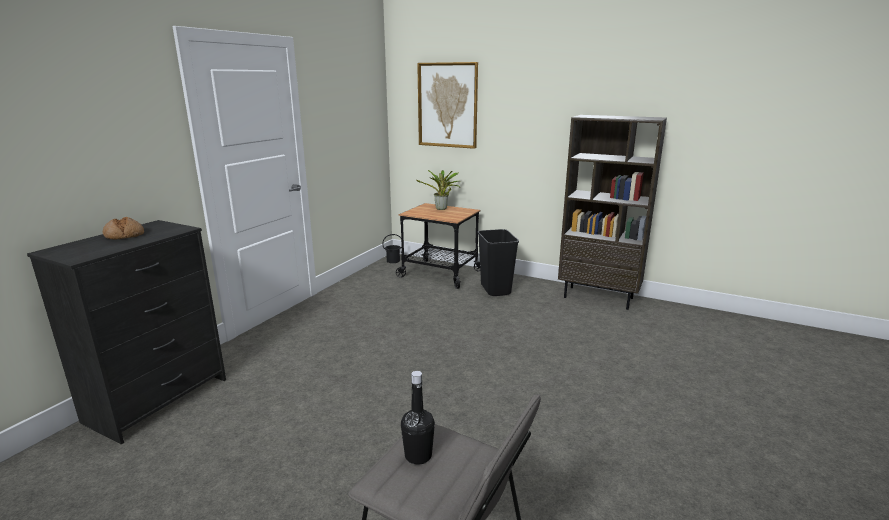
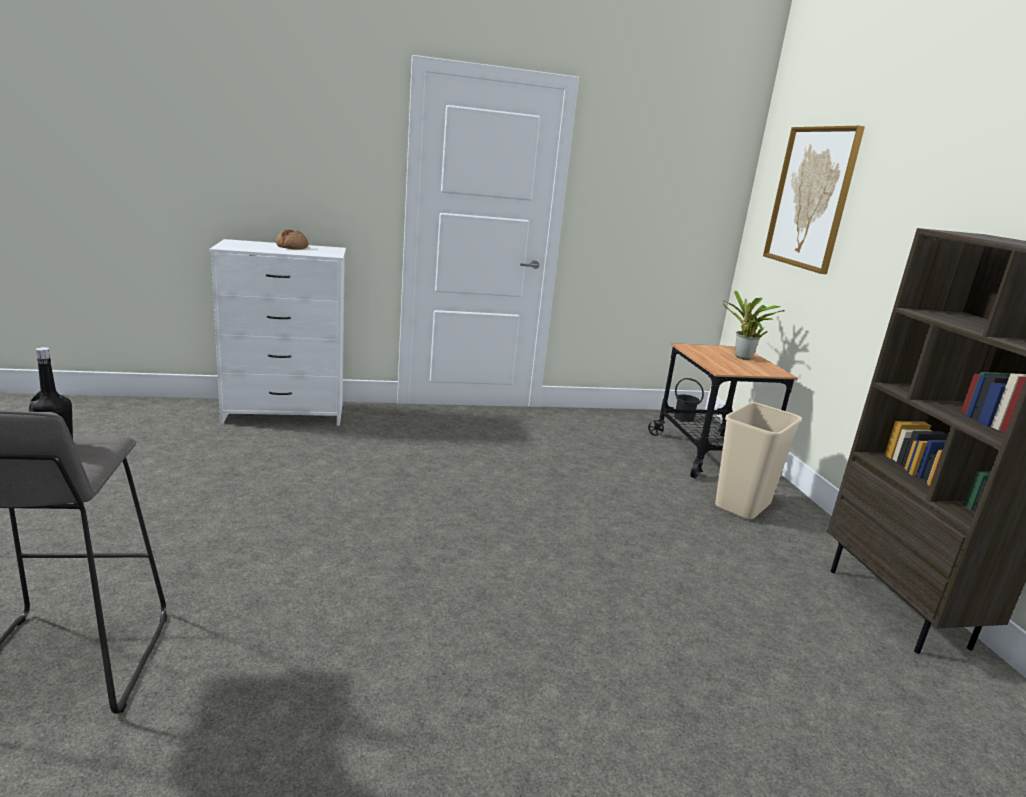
camera: 50 degrees right, 0 degrees up
(158, 400) = (284, 413): black dresser -> white dresser
(495, 289) = (741, 505): black trash can -> beige trash can

